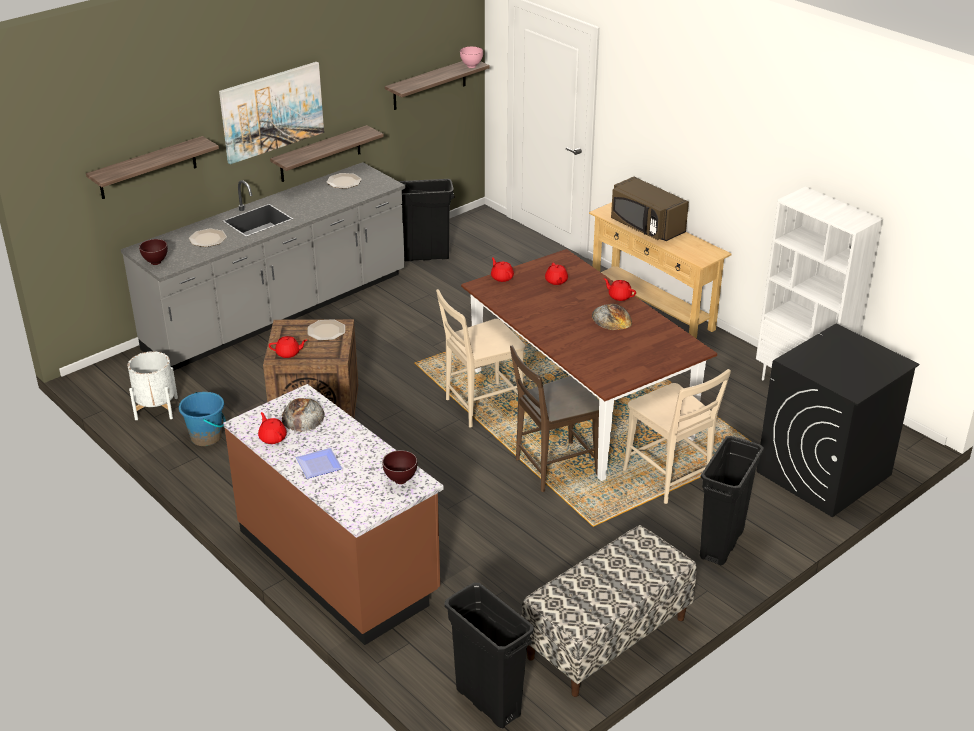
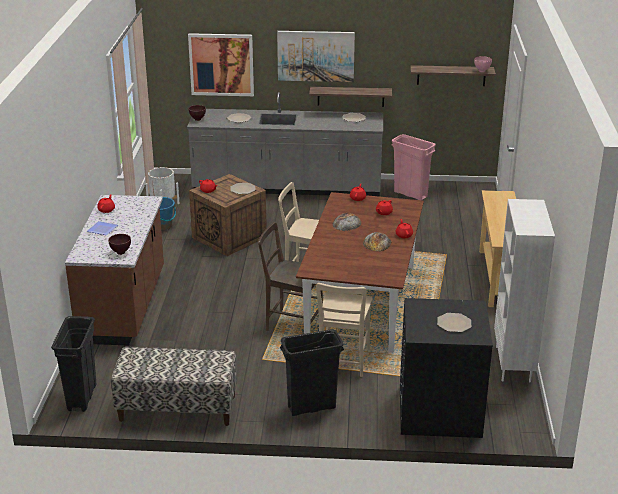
camera: 45 degrees right, 5 degrees down
(147, 168) = (221, 64): shelf -> picture
(302, 416) = (134, 208): bread -> bread (346, 223)
(426, 256) = (411, 194): black trash can -> pink trash can
(646, 227) = (501, 211): brown microwave -> none
(856, 361) = (454, 323): none -> plate

